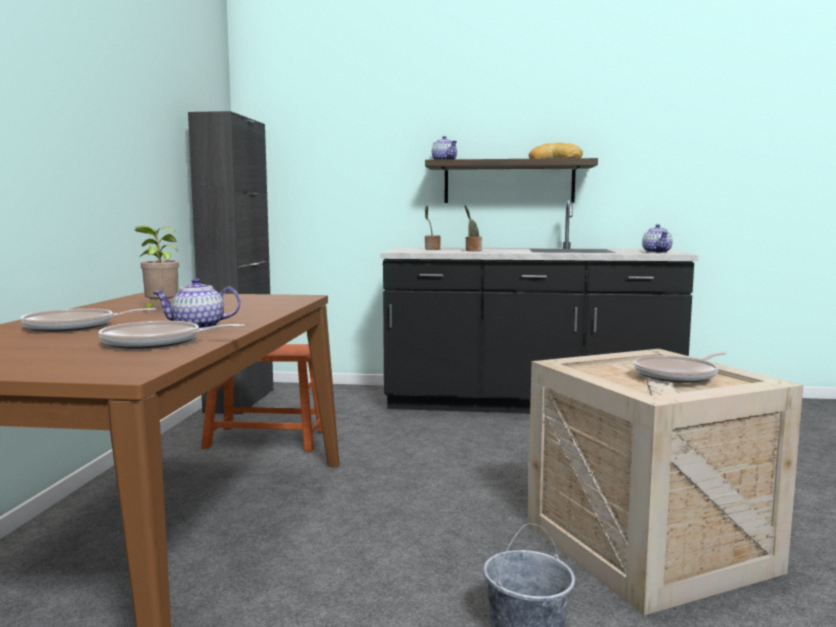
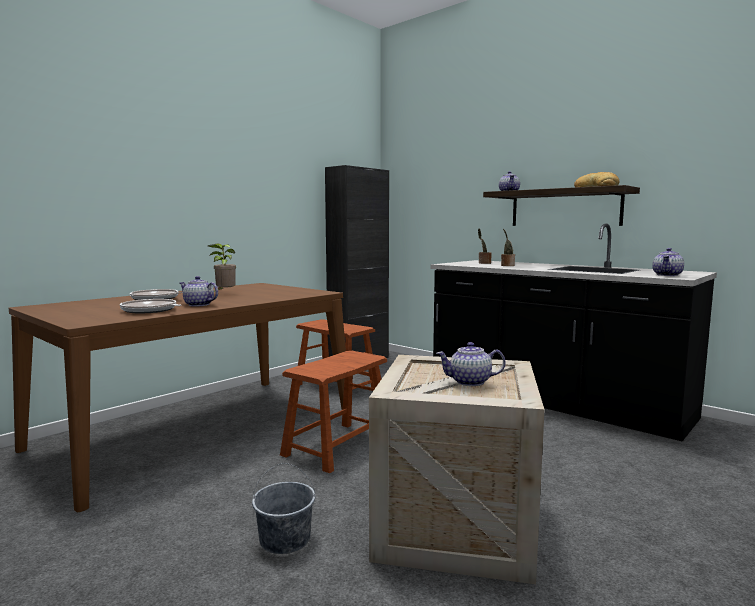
camera: 35 degrees right, 0 degrees up
(397, 507) = (338, 446): none -> brown stool
(678, 375) = (469, 382): frying pan -> teapot

